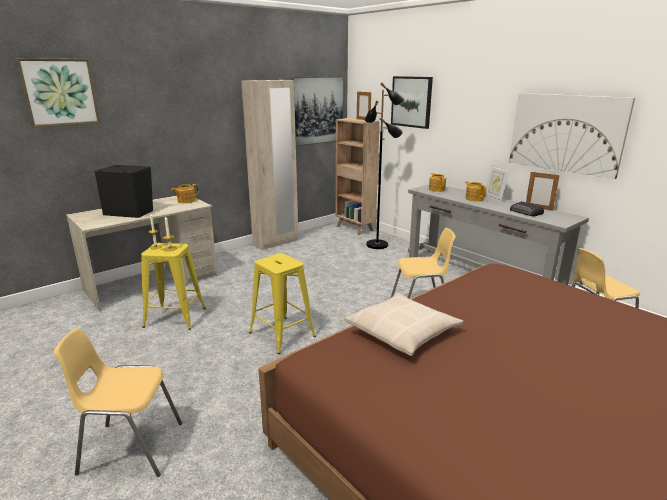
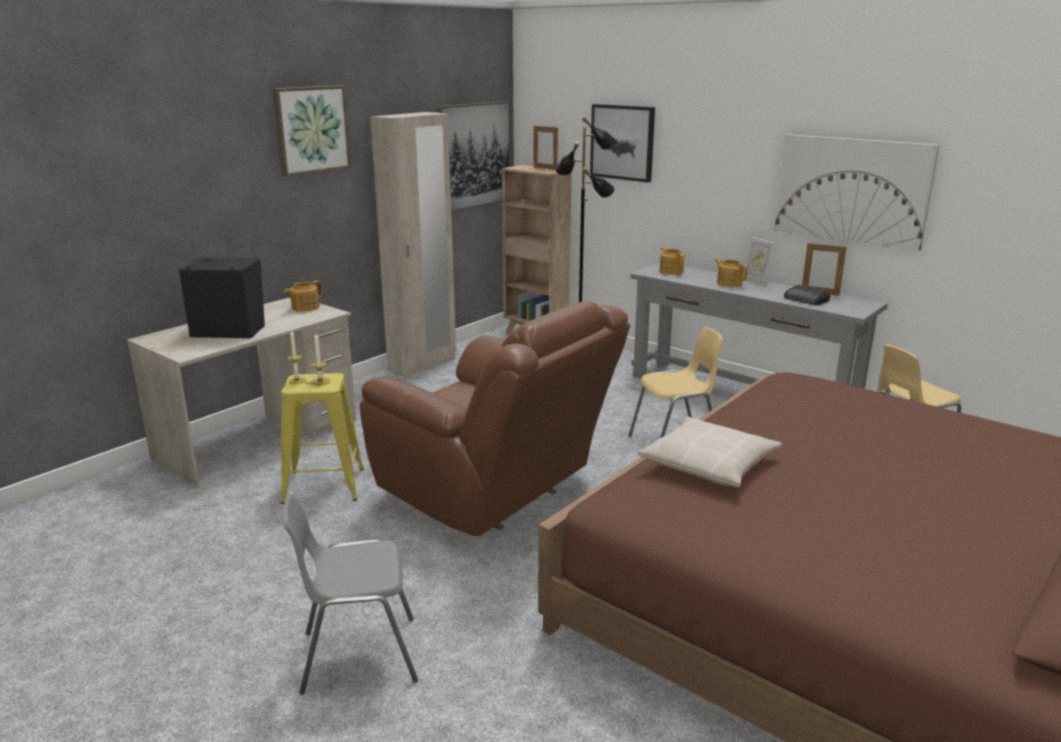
camera: 10 degrees left, 0 degrees up
(60, 92) = (118, 149): picture -> picture (312, 129)
(130, 448) = (358, 655): yellow chair -> grey chair
(282, 334) = (496, 495): yellow stool -> brown armchair

